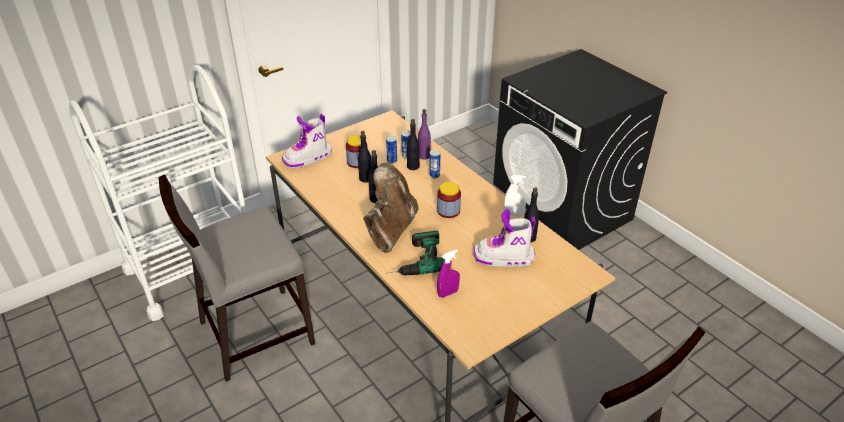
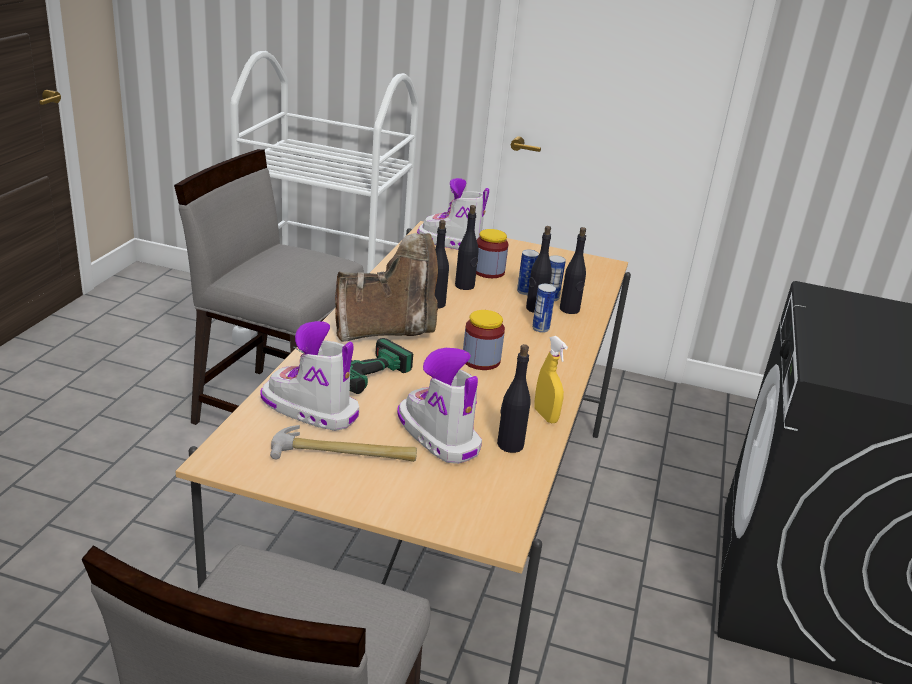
camera: 50 degrees right, 10 degrees down
(424, 156) = (569, 309): purple bottle -> black bottle
(448, 293) = (309, 410): purple spray bottle -> boot
(496, 296) = (344, 453): none -> hammer
(513, 214) = (545, 416): white spray bottle -> yellow spray bottle

